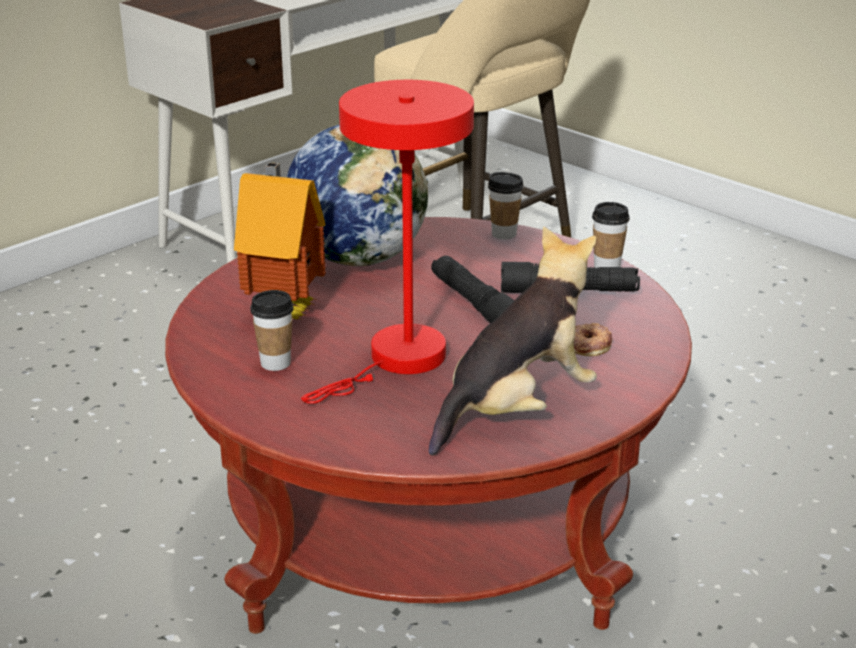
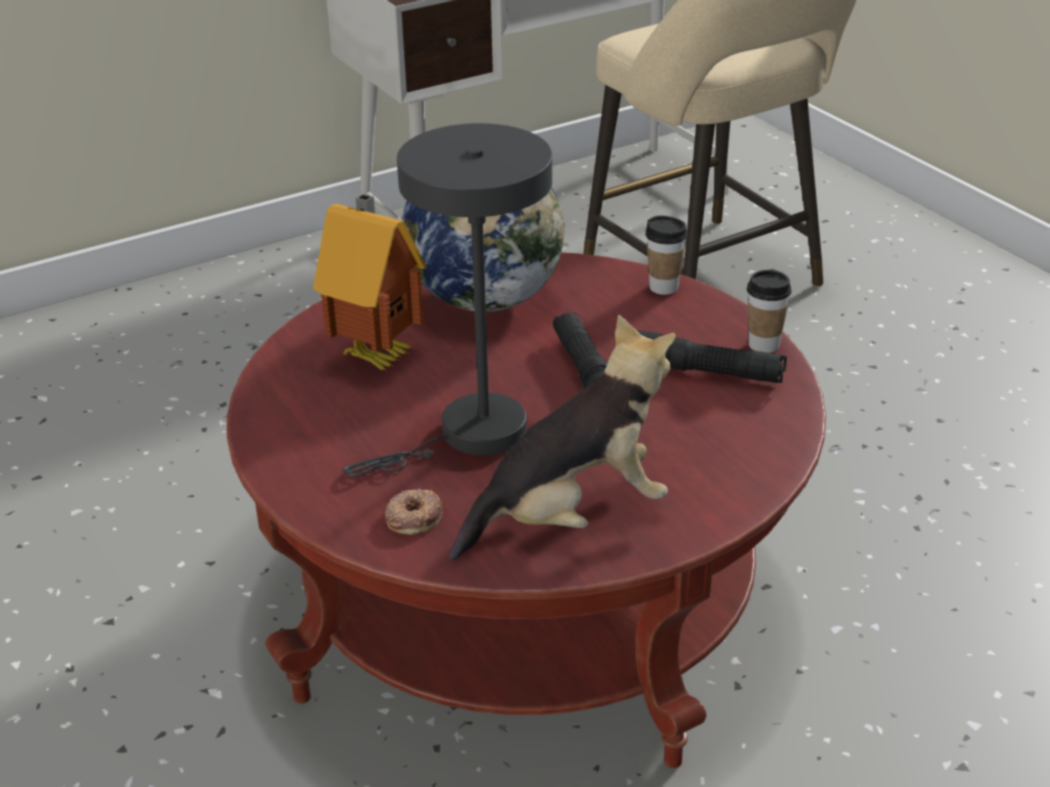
camera: 15 degrees right, 5 degrees up
(275, 363) = (338, 421): cup -> none
(398, 361) = (470, 436): red table lamp -> grey table lamp
(588, 345) = (693, 445): donut -> donut (413, 517)

